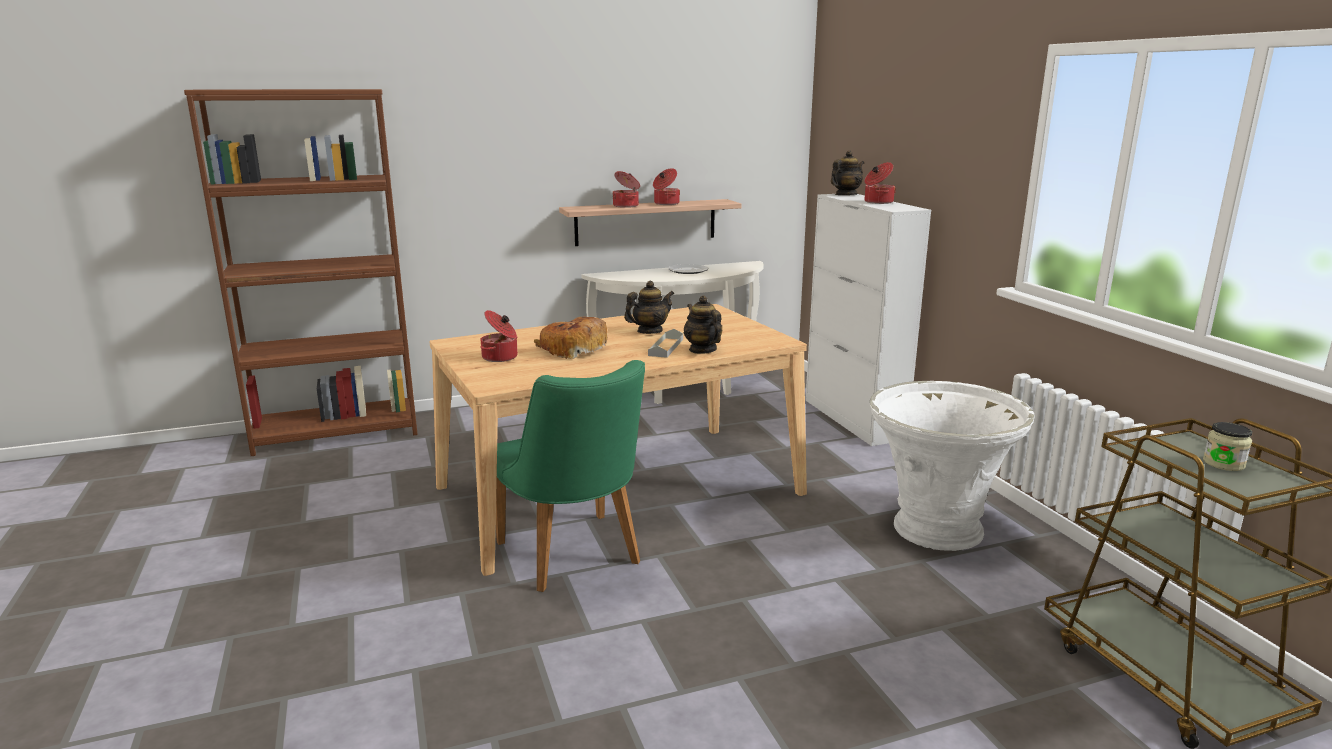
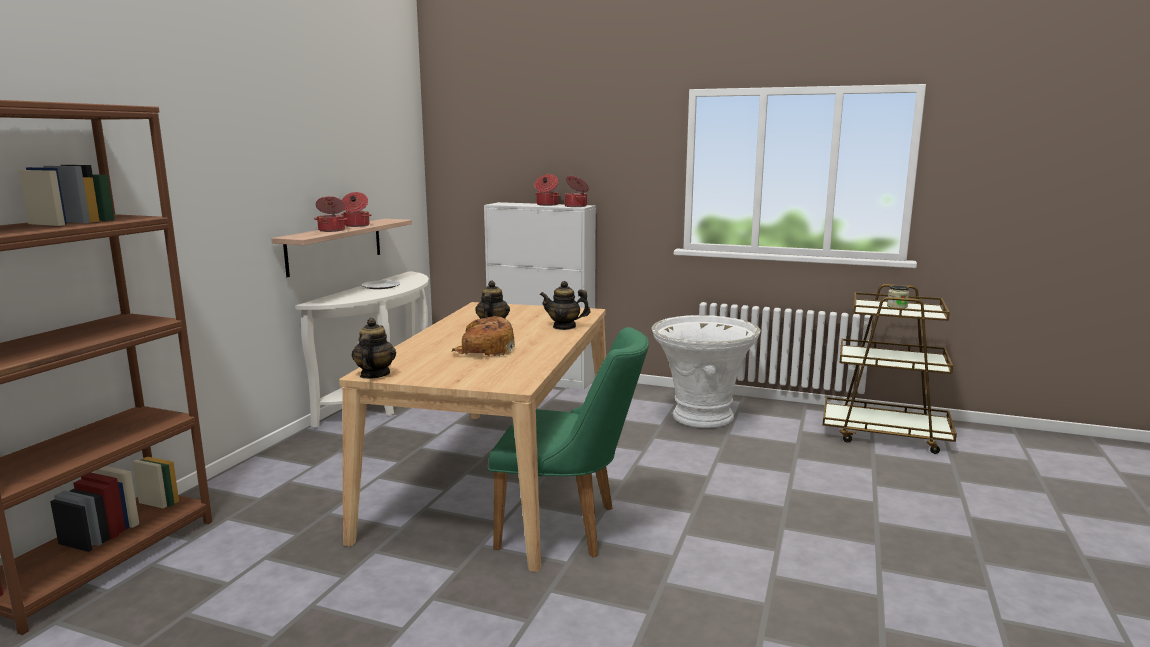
camera: 50 degrees left, 5 degrees down
(501, 357) = (450, 369): cooking pot -> cooking pot (576, 206)
(666, 347) = (538, 331): grey tray -> none
(845, 195) = (504, 203): teapot -> teapot (374, 375)

